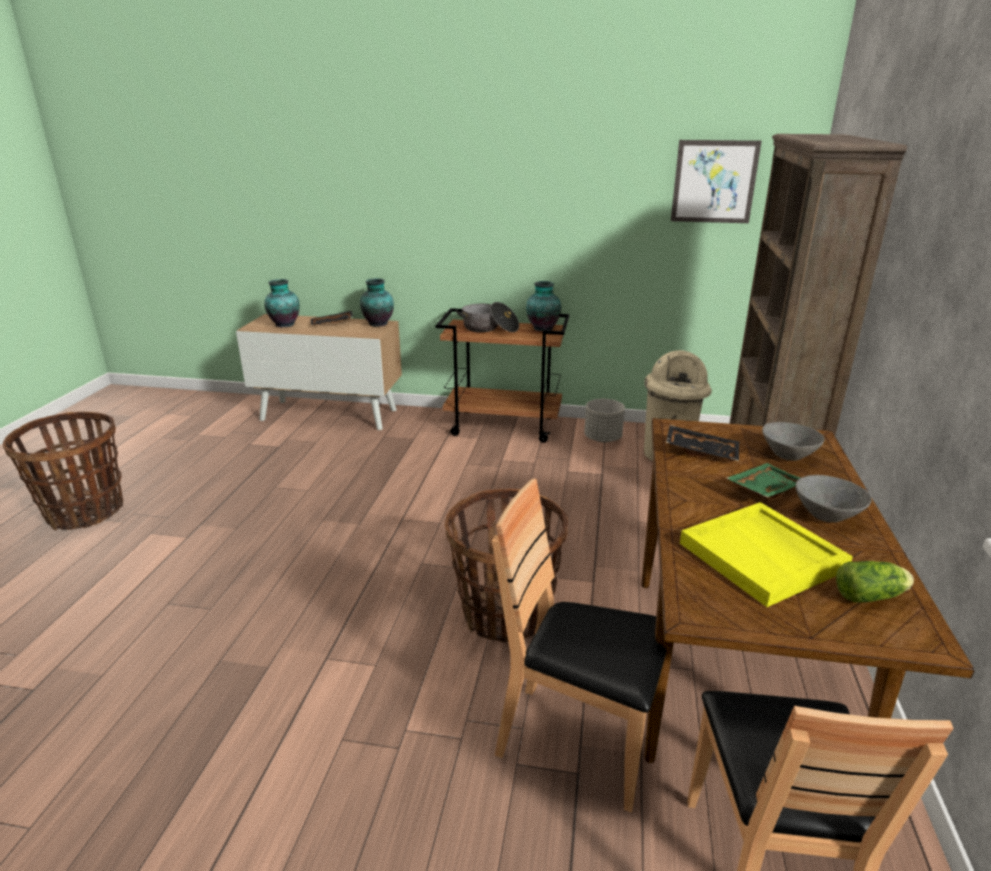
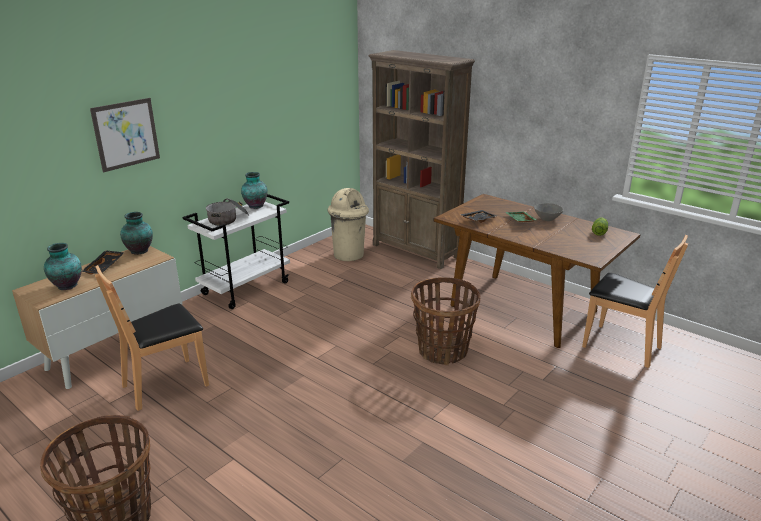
camera: 60 degrees left, 0 degrees up
(504, 426) = (246, 288): brown cart -> white cart
(578, 742) = (540, 360): brown chair -> brown chair (166, 384)
(603, 438) = (307, 264): grey planter -> none
(714, 182) = (317, 83): picture -> picture (126, 134)
(763, 556) = (566, 238): yellow tray -> none
(787, 455) = (496, 207): grey bowl -> none

